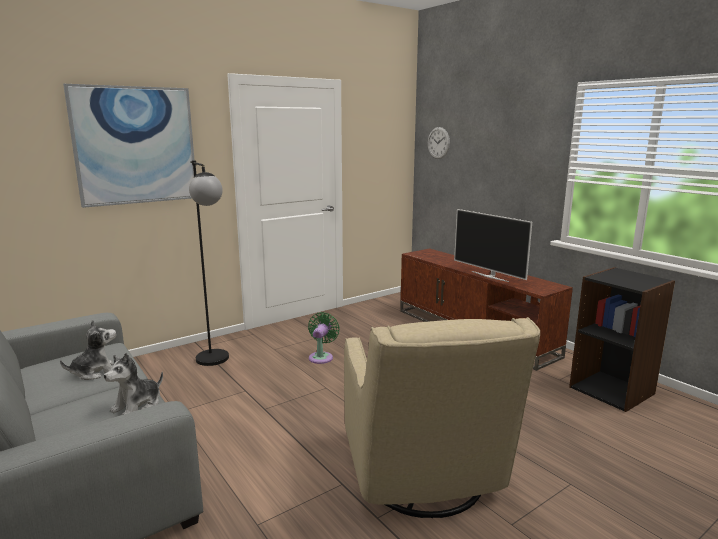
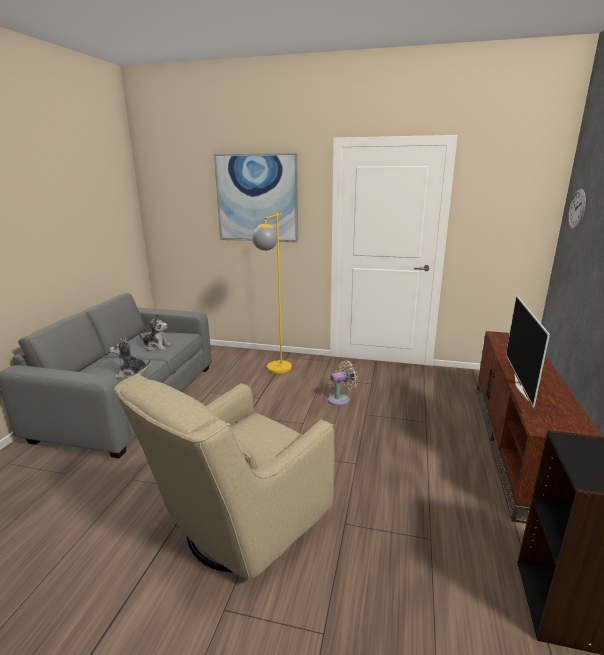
camera: 50 degrees right, 5 degrees up
(216, 363) = (276, 371): black floor lamp -> yellow floor lamp
(321, 357) = (341, 399): green fan -> beige fan

